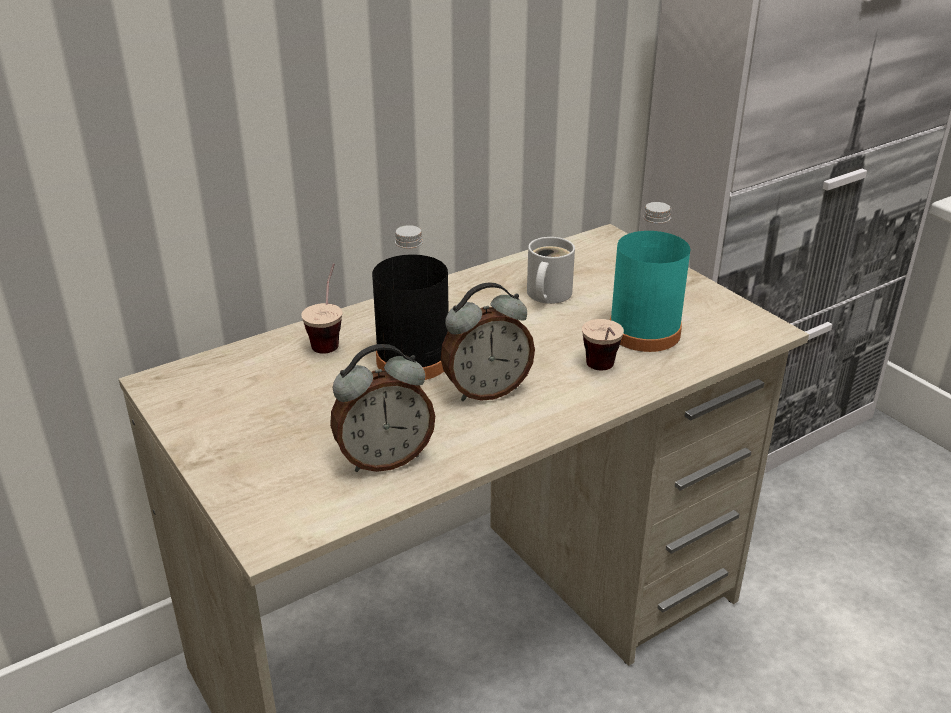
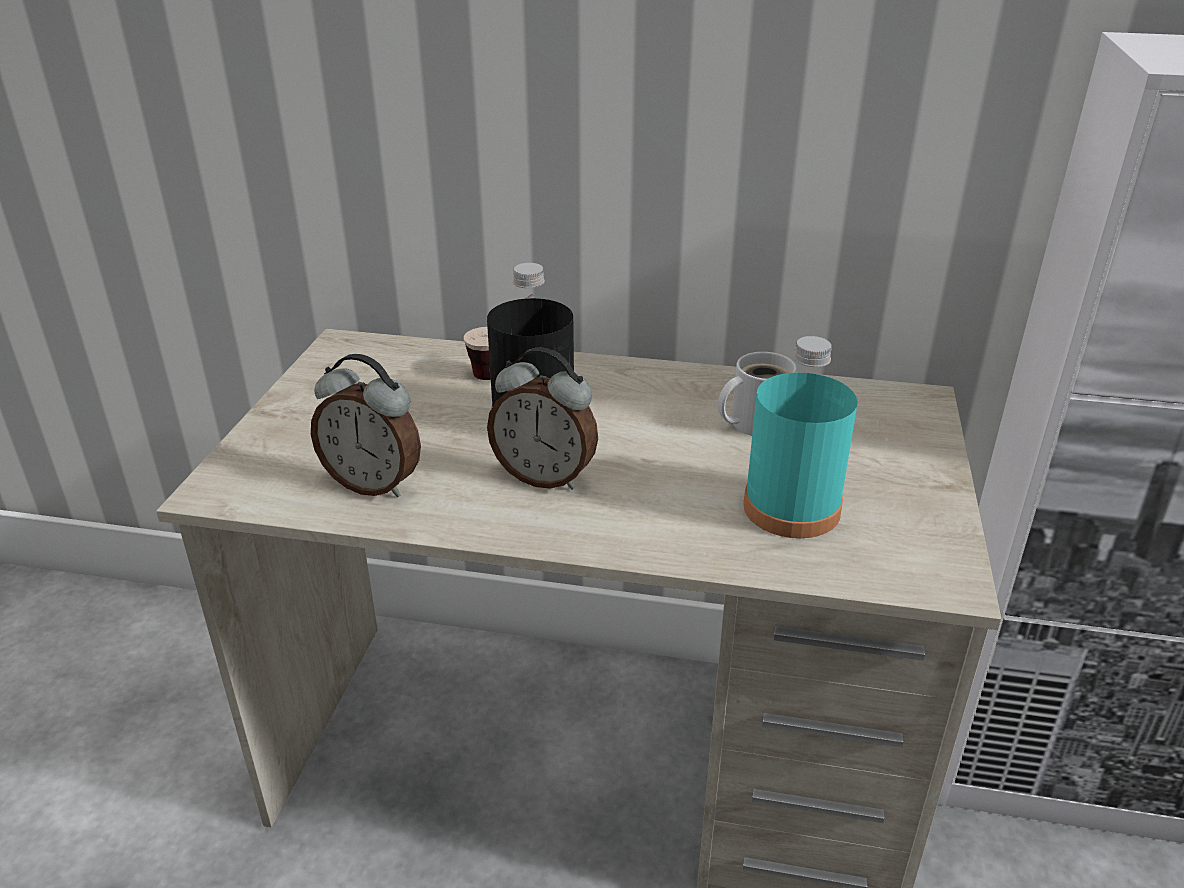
camera: 45 degrees right, 0 degrees up
(602, 373) = (676, 522): cup -> none

